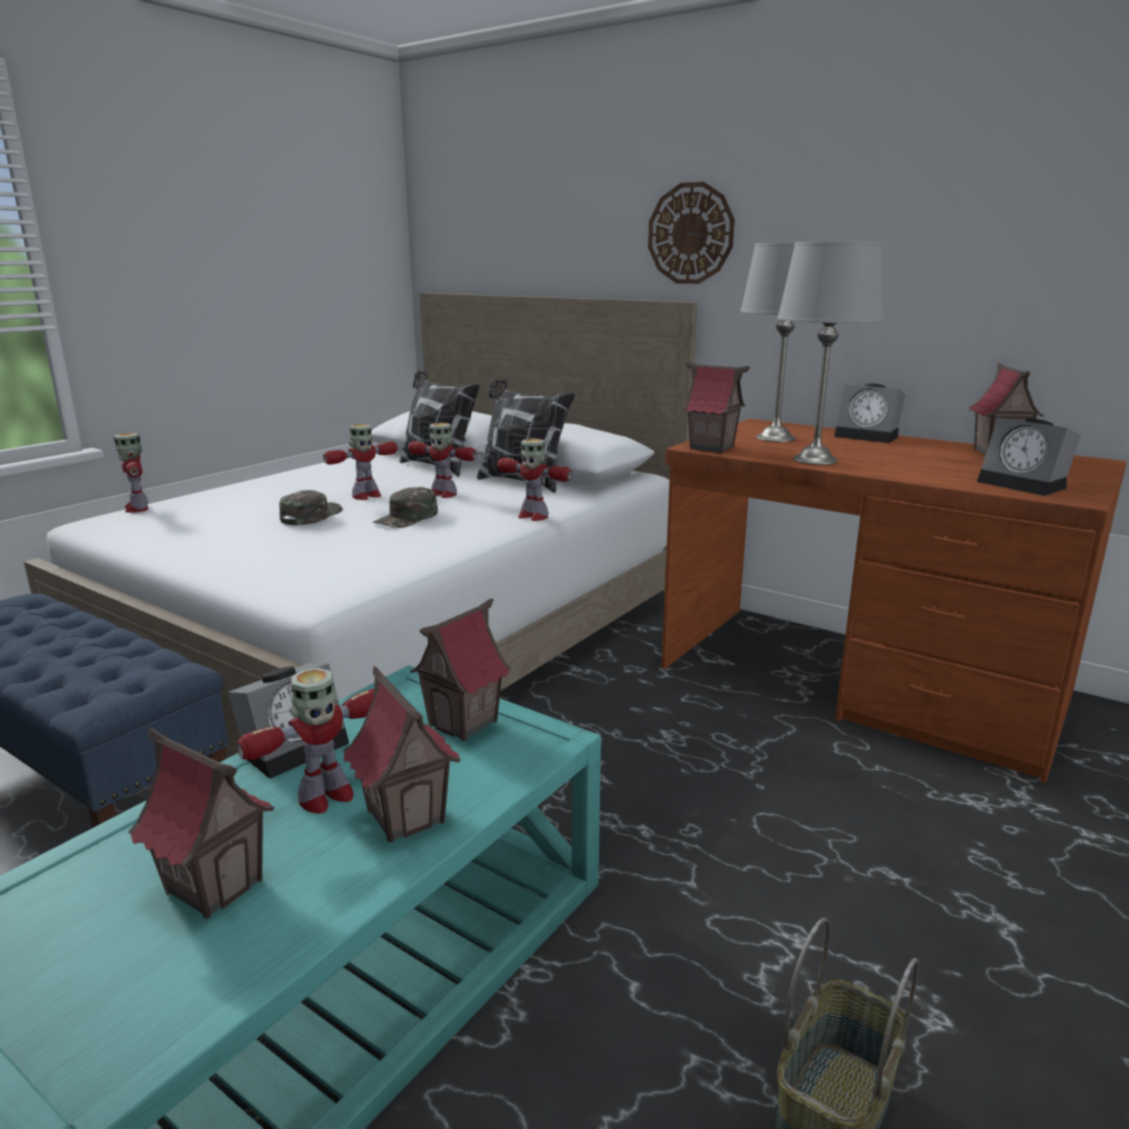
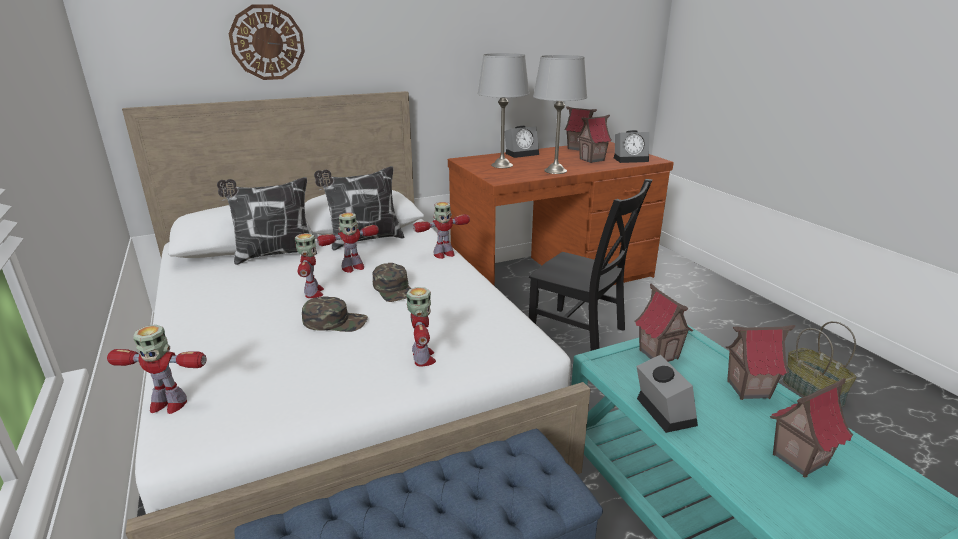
camera: 60 degrees left, 5 degrees up
(311, 516) = (335, 321): green cap -> green cap turned 135 degrees clockwise
(325, 797) = (720, 411): toy robot -> toy robot (422, 358)
(690, 234) = (393, 46): wall clock -> wall clock (267, 42)
(699, 750) = (580, 334): none -> black chair
(711, 448) = (506, 179): toy house -> toy house (592, 160)

